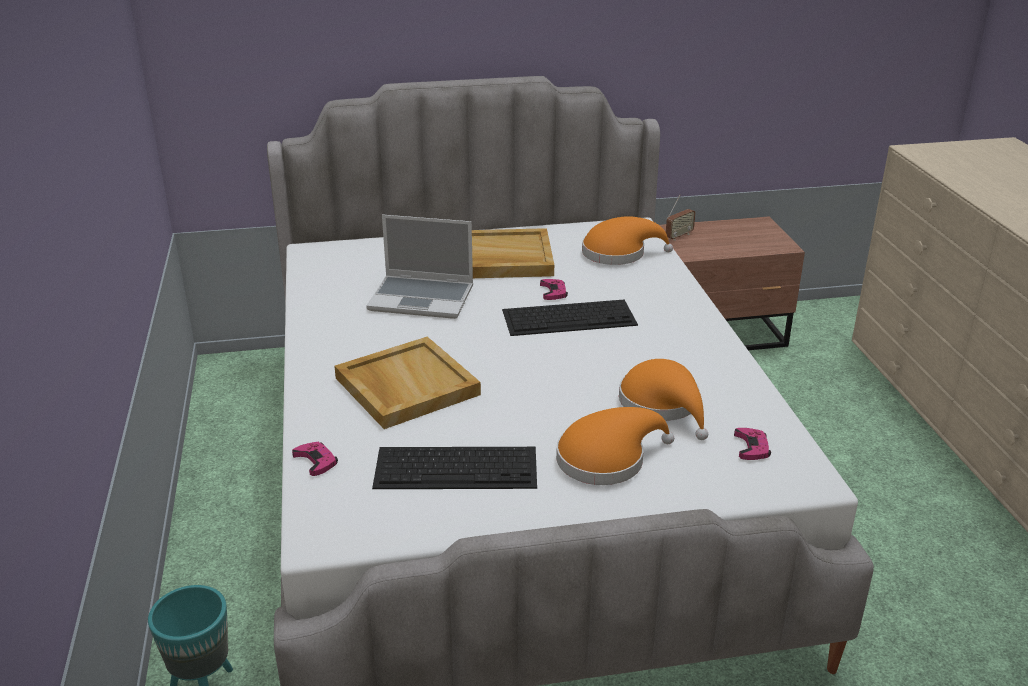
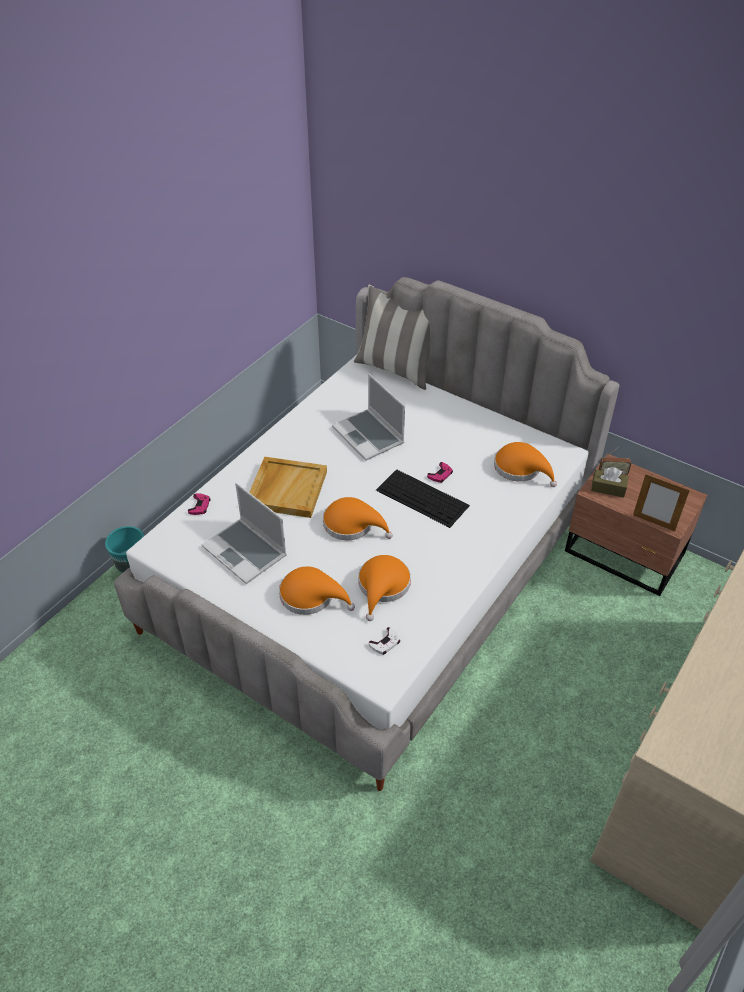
camera: 45 degrees right, 15 degrees up
(357, 237) = (396, 369): none -> pillow
(458, 467) = (246, 552): keyboard -> laptop
(506, 258) = (451, 433): beige tray -> none
(538, 375) = (352, 525): none -> orange hat
(693, 247) = (608, 488): none -> brown tissue box
(752, 447) = (385, 643): pink game controller -> white game controller
(767, 251) = (653, 522): none -> picture frame

